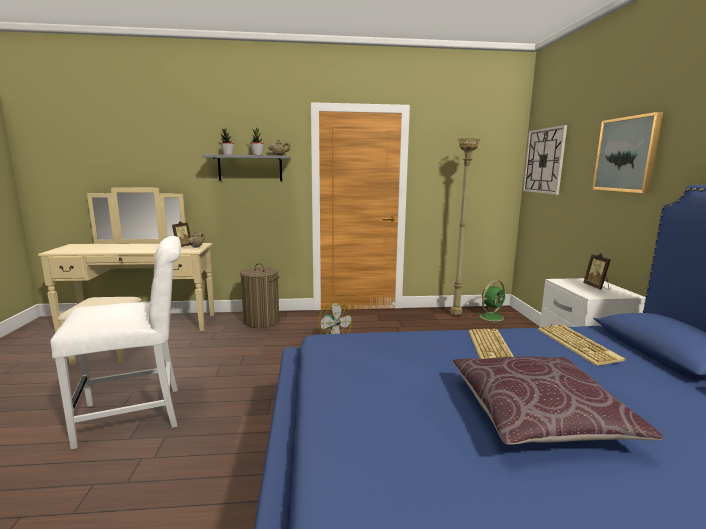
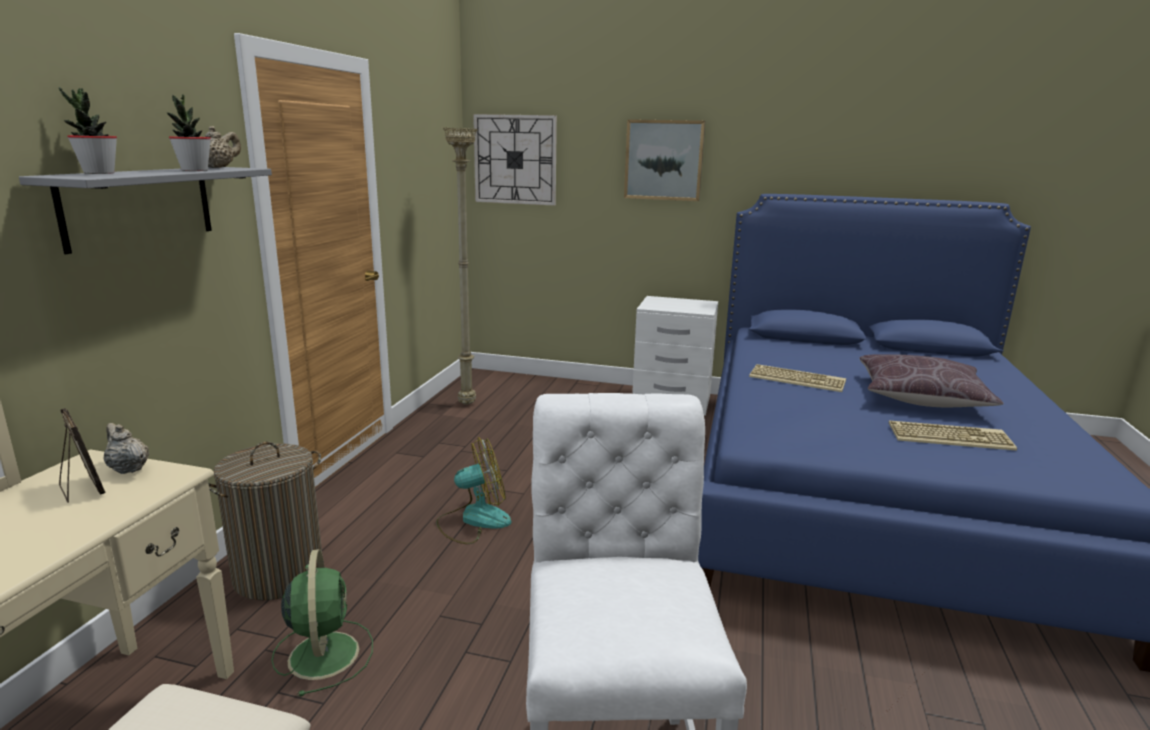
camera: 70 degrees left, 5 degrees up
(492, 317) = (495, 387): green fan -> green fan (324, 653)
(579, 345) = (788, 352): keyboard -> keyboard (950, 436)
(596, 287) = (679, 303): picture frame -> none

